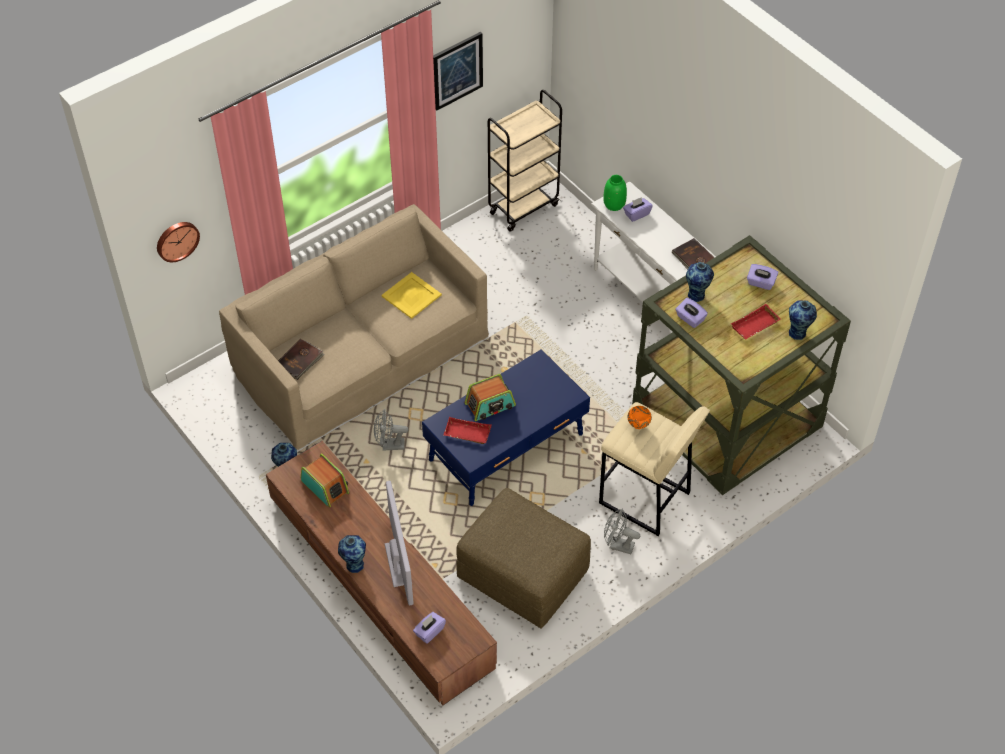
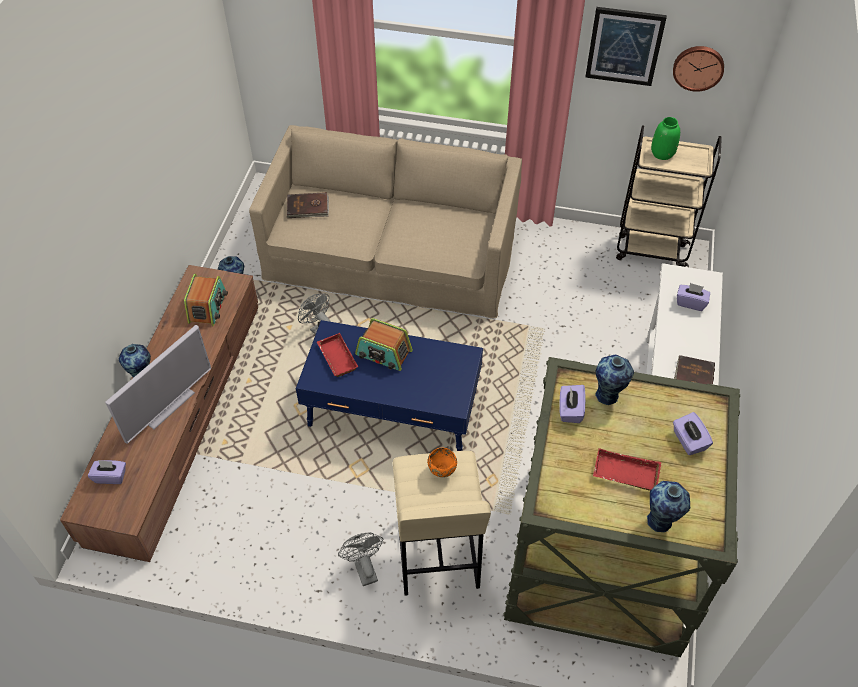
camera: 50 degrees right, 0 degrees up
(176, 240) = (269, 30): wall clock -> wall clock (698, 67)
(411, 296) = (444, 228): yellow tray -> none
(522, 574) = (268, 513): brown ottoman -> none
(614, 204) = (680, 279): green vase -> green vase (662, 153)

